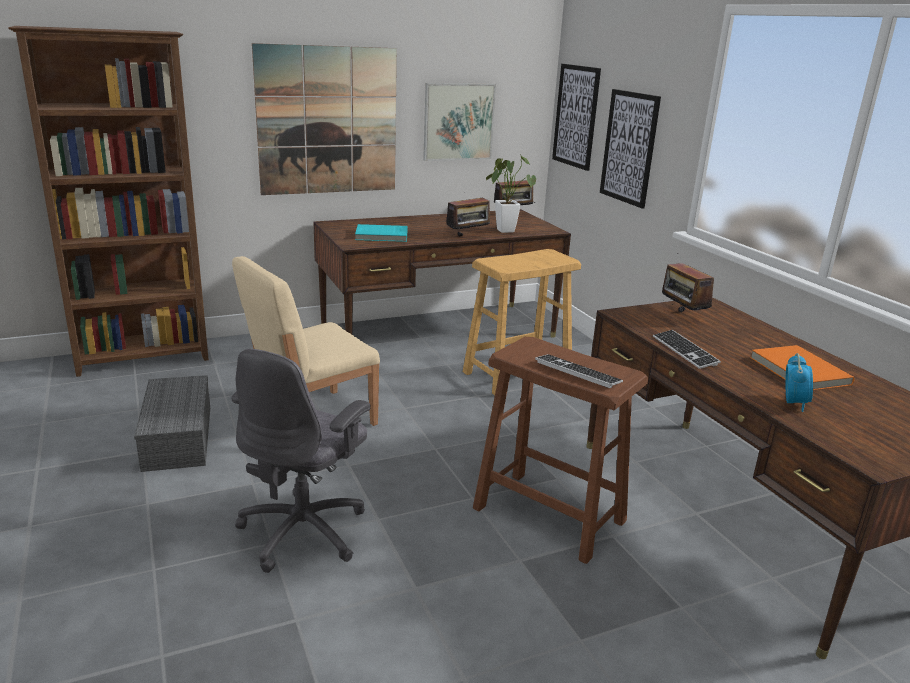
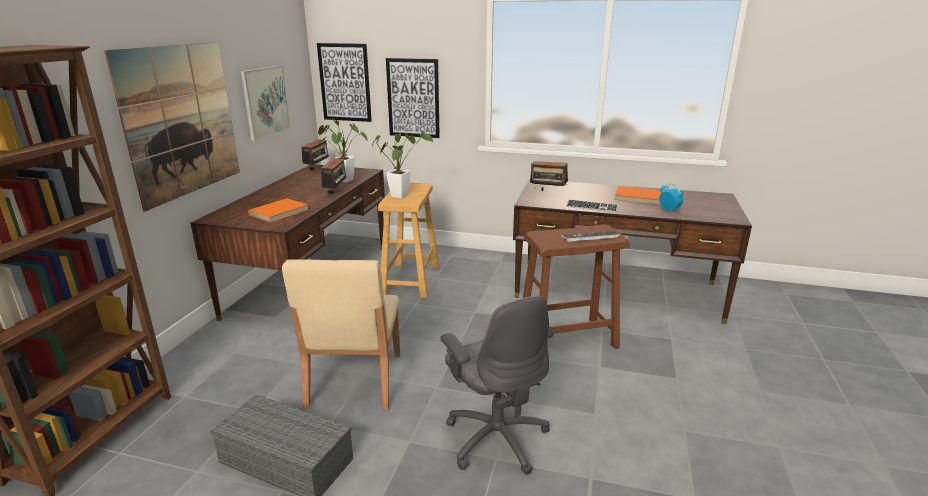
camera: 50 degrees left, 0 degrees up
(381, 236) = (279, 212): turquoise book -> orange book
(518, 260) = (402, 195): none -> potted plant

